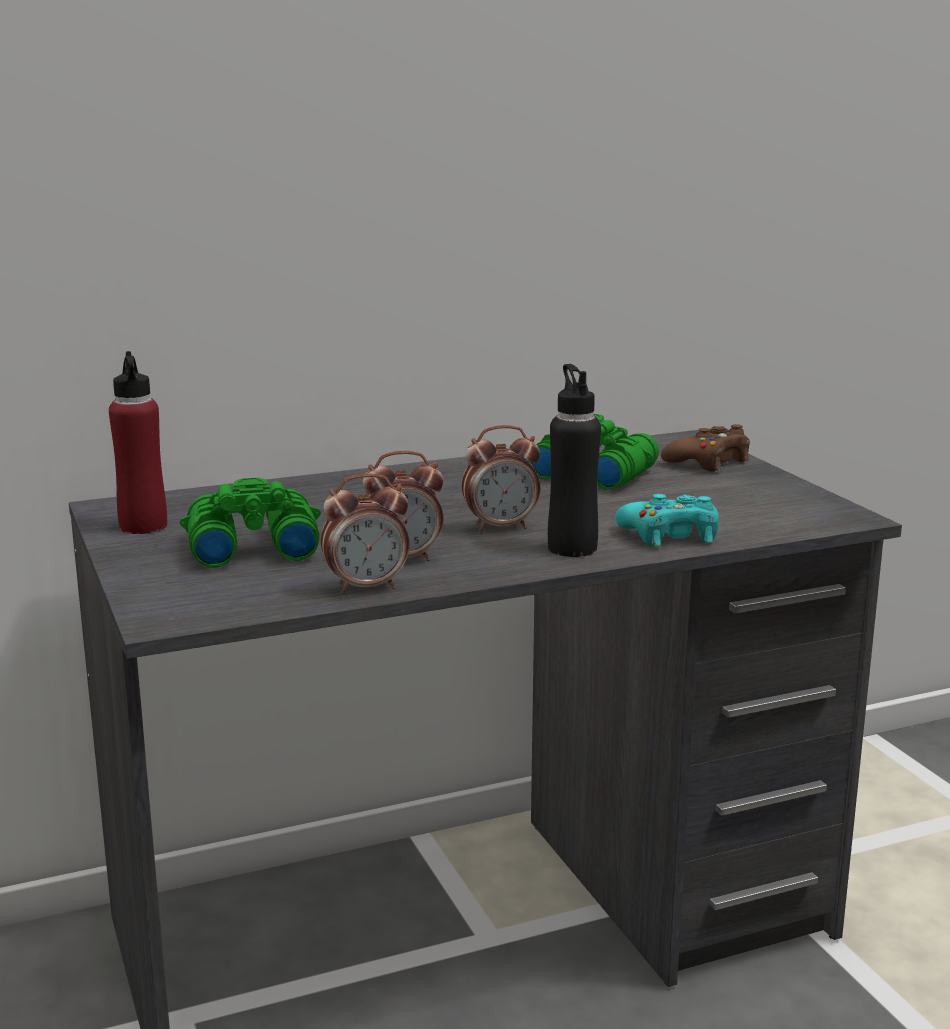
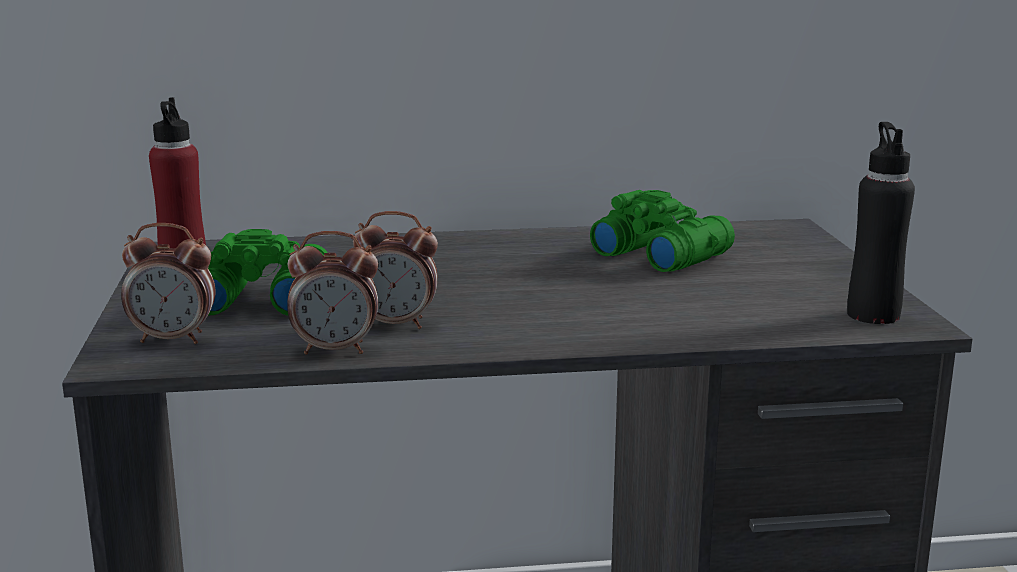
camera: 15 degrees right, 0 degrees up
(501, 527) = (522, 301): alarm clock -> alarm clock (174, 339)
(572, 548) = (578, 329): black bottle -> black bottle (873, 315)
(671, 535) = (695, 325): turquoise game controller -> none
(708, 462) = (796, 252): brown game controller -> none

